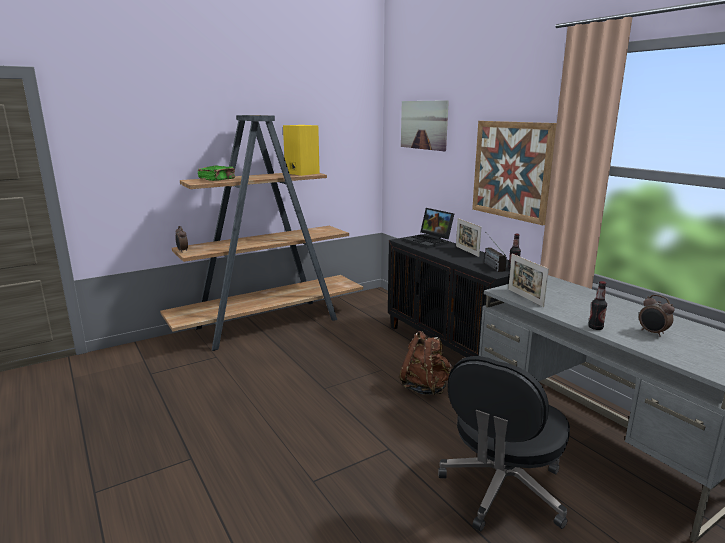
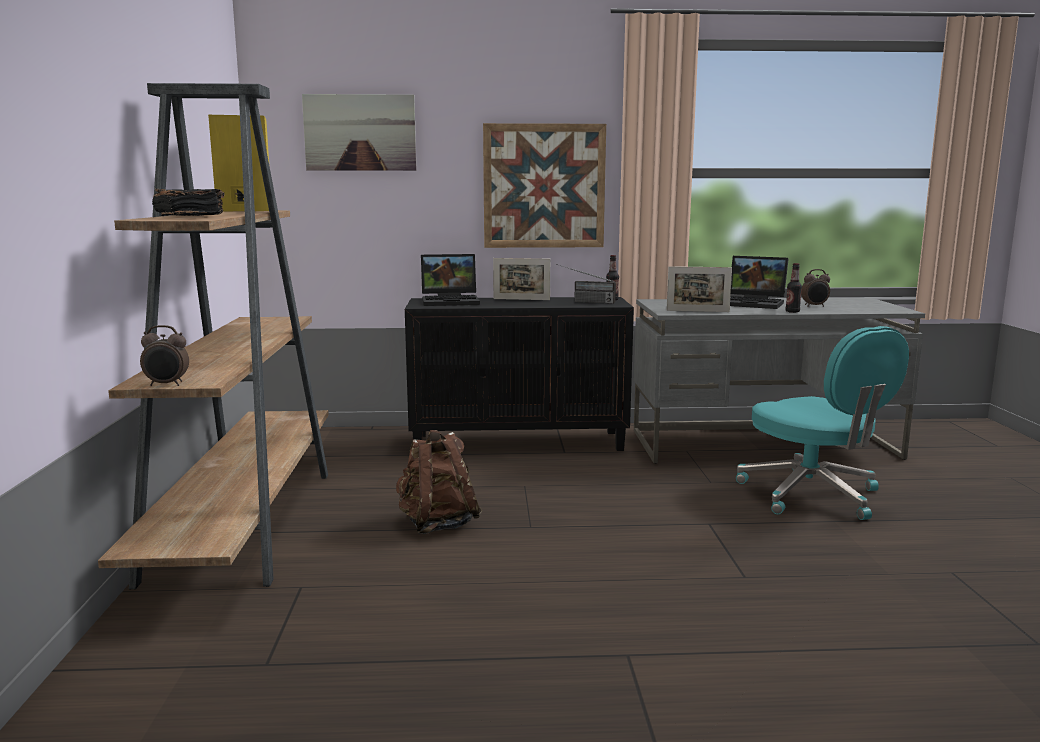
camera: 60 degrees left, 5 degrees down
(217, 179) = (189, 217): green book -> black book
(425, 387) = (597, 476): brown backpack -> brown backpack (437, 524)
(502, 489) = (812, 495): black office chair -> turquoise office chair
(612, 309) = (755, 303): none -> laptop

